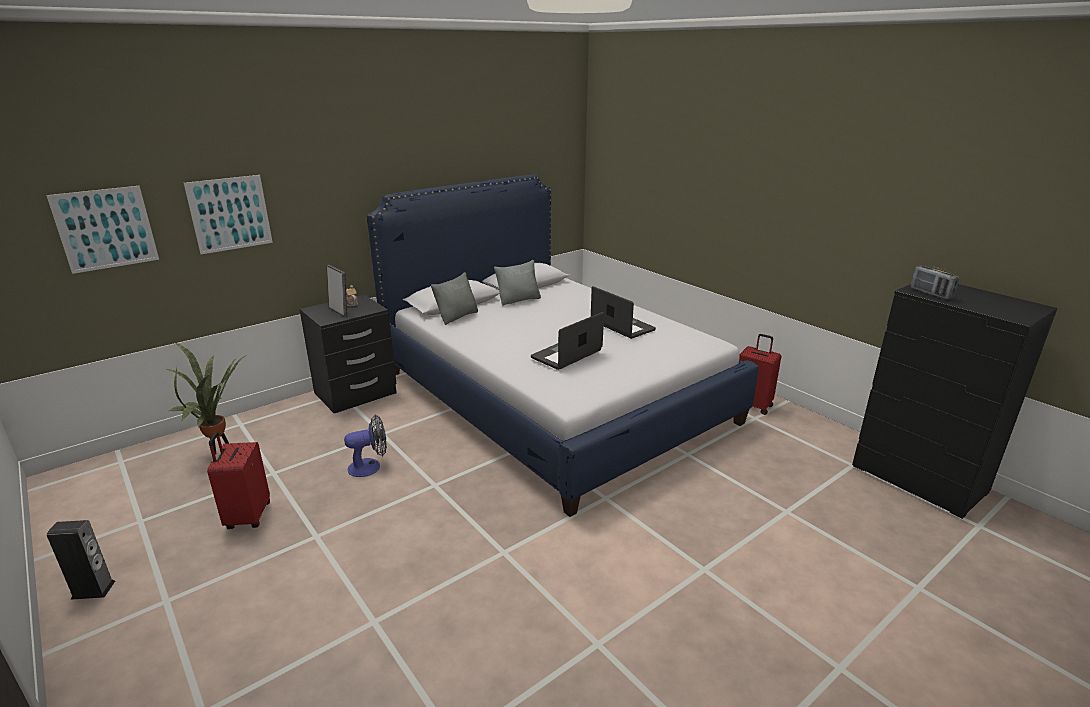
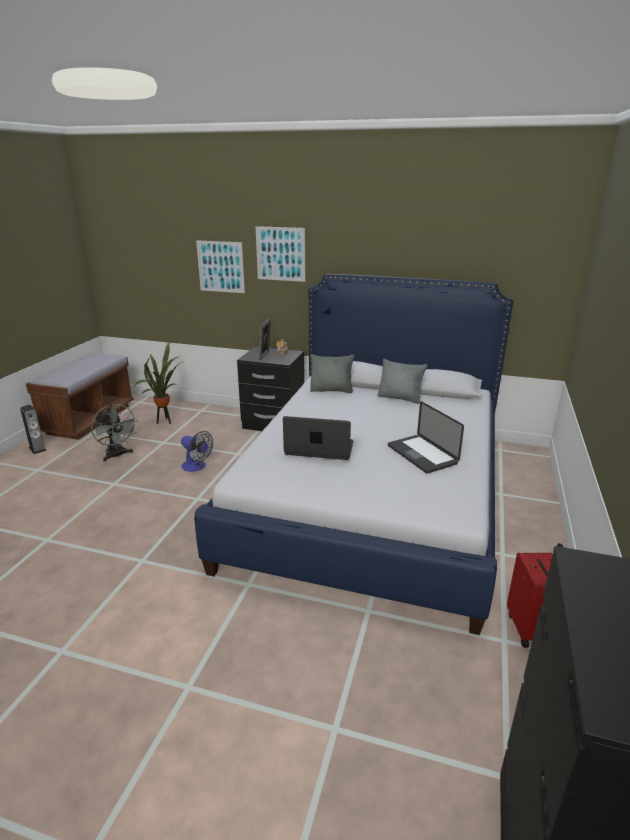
camera: 55 degrees right, 0 degrees up
(89, 517) = (89, 419): none -> brown bench
(105, 229) = (155, 262): picture -> picture (280, 254)
(247, 516) = (117, 455): red suitcase -> grey fan
(622, 326) = (422, 454): laptop -> laptop turned 135 degrees clockwise
(930, 294) = (595, 582): radio -> none

